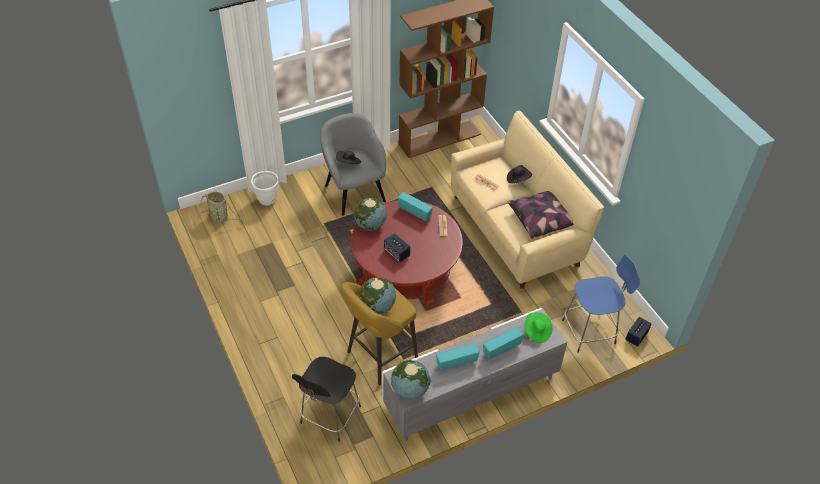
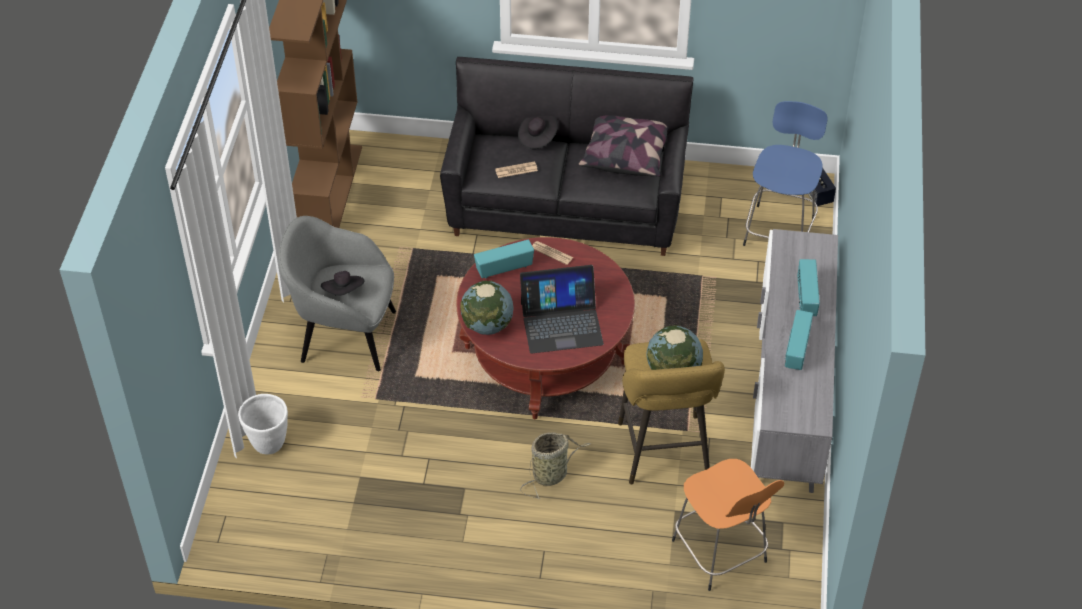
camera: 55 degrees left, 0 degrees up
(220, 218) = (254, 518): basket -> basket (552, 474)
(329, 416) = (721, 554): black stool -> orange stool
(396, 253) = (561, 323): speaker -> laptop
(410, 390) = (806, 415): globe -> none
(515, 231) = (566, 208): beige sofa -> black sofa
(537, 332) = (804, 253): green hat -> none

